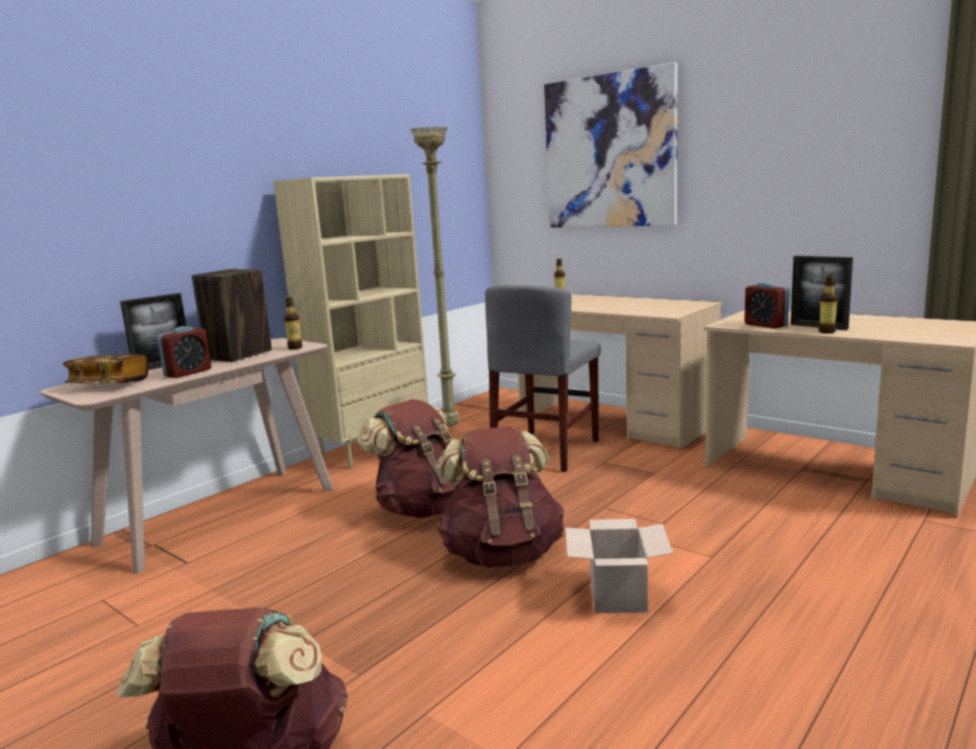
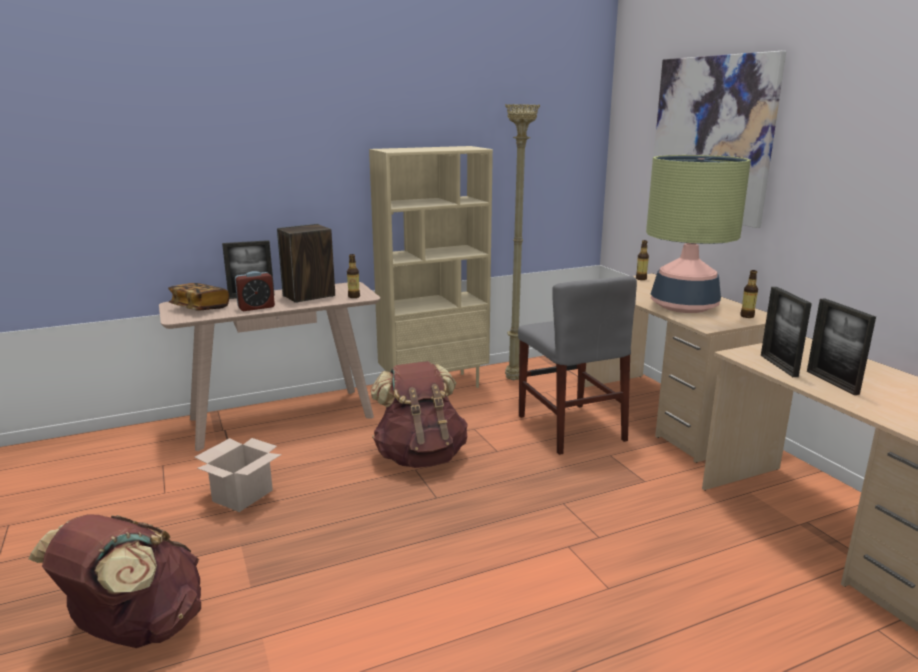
camera: 25 degrees right, 5 degrees up
(502, 554) = (438, 520): brown backpack -> none
(546, 450) = (570, 428): grey chair -> grey chair turned 75 degrees counterclockwise
(616, 594) = (489, 593): cardboard box -> cardboard box (243, 495)
(629, 307) = (684, 306): none -> table lamp
(765, 325) = (778, 365): alarm clock -> picture frame
(827, 331) = (829, 392): bottle -> bottle (747, 316)

